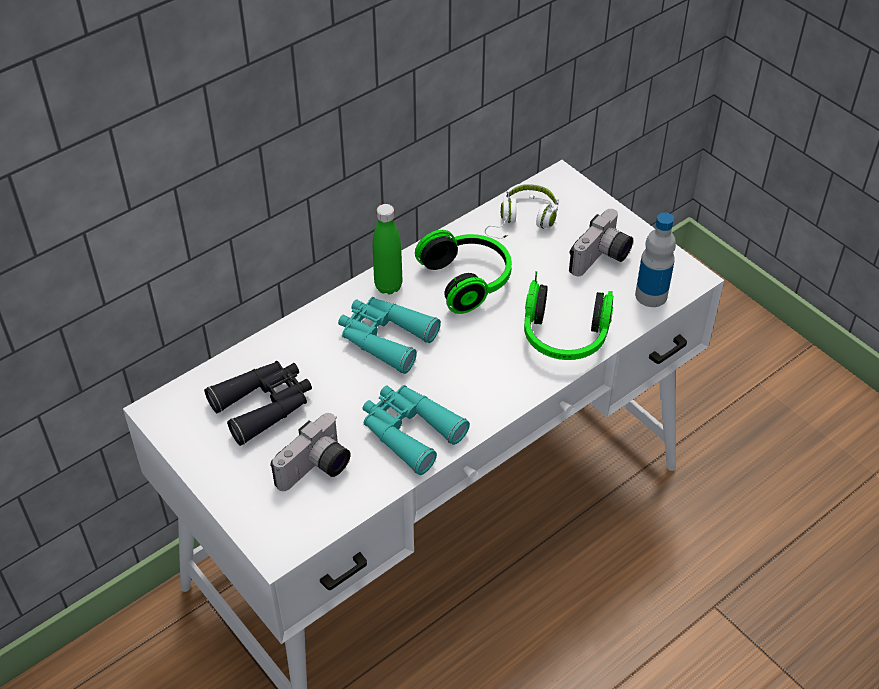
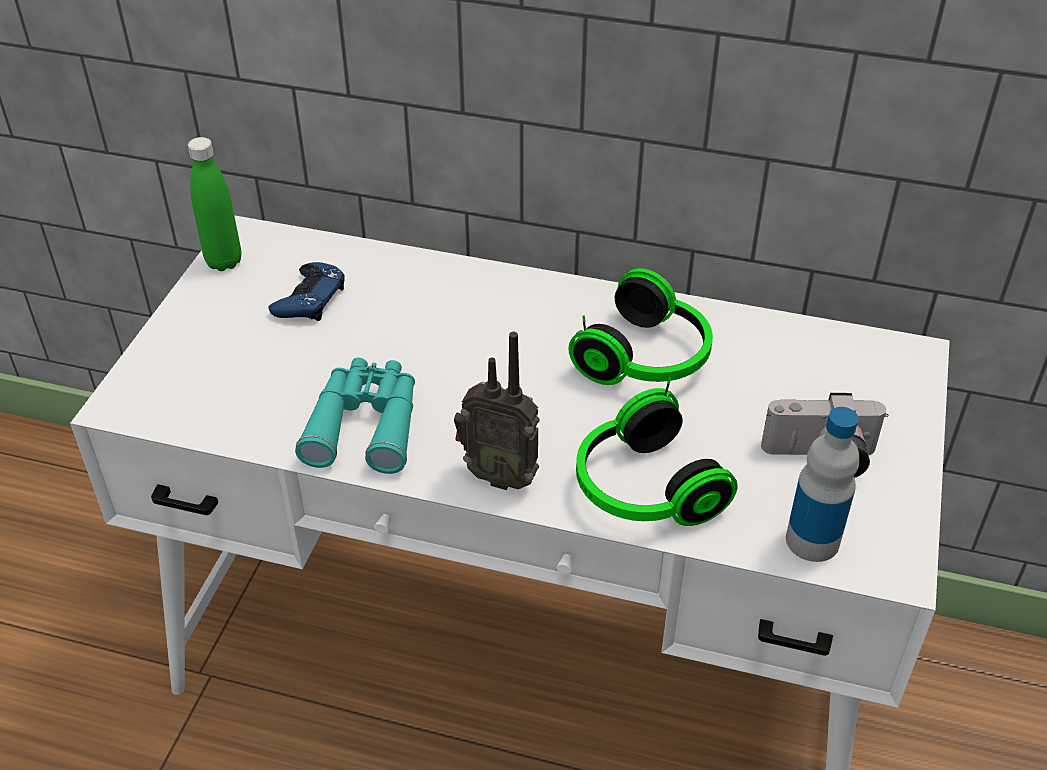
camera: 55 degrees right, 5 degrees down
(264, 405) = (309, 299): black binoculars -> blue game controller
(316, 470) = (251, 379): camera -> none
(385, 338) = (487, 337): turquoise binoculars -> none
(388, 286) = (568, 302): green bottle -> green bottle (224, 262)
(504, 391) = (500, 475): none -> radio
(523, 220) = (800, 357): white headphones -> none

